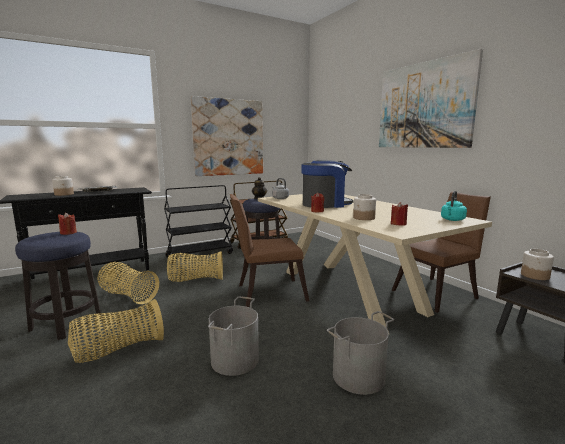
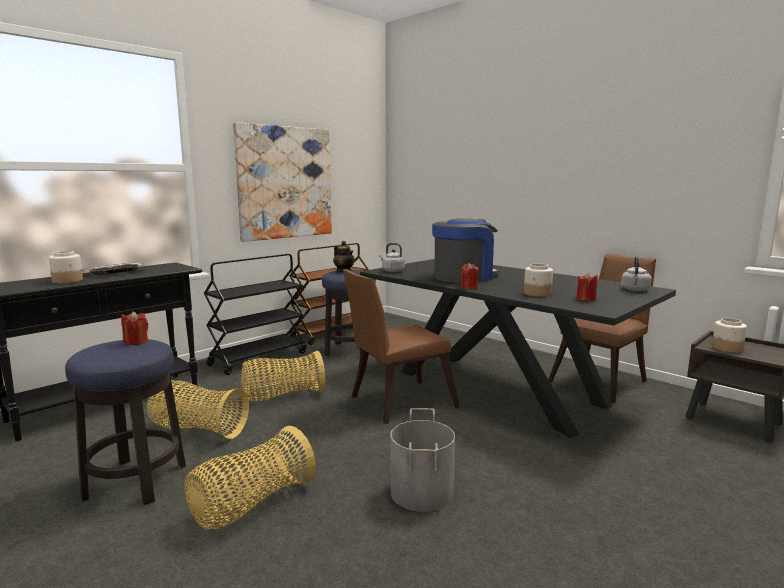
camera: 15 degrees left, 0 degrees up
(348, 290) = (497, 388): beige dining table -> black dining table
(359, 377) = (579, 487): grey bucket -> none
(424, 105) = (565, 146): picture -> none
(452, 220) = (635, 290): turquoise kettle -> grey kettle

